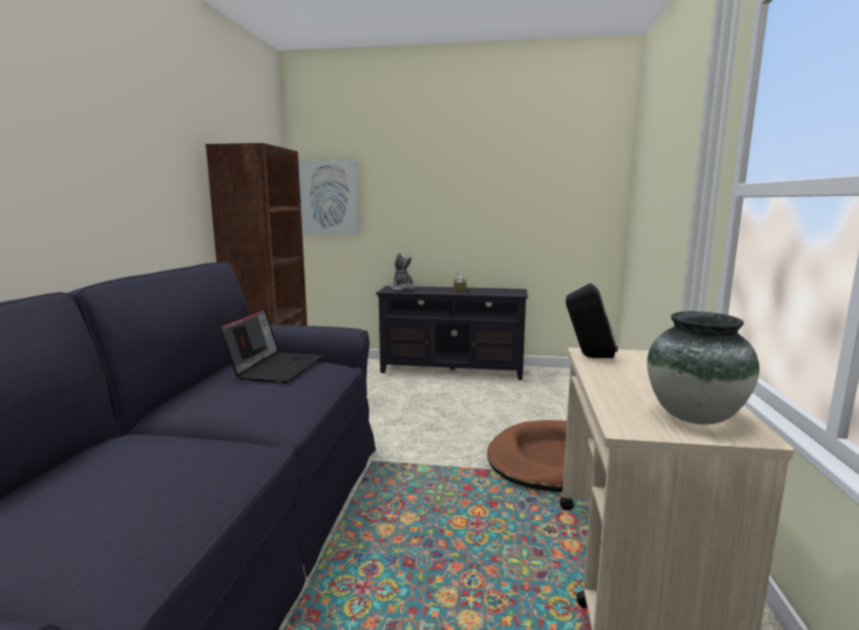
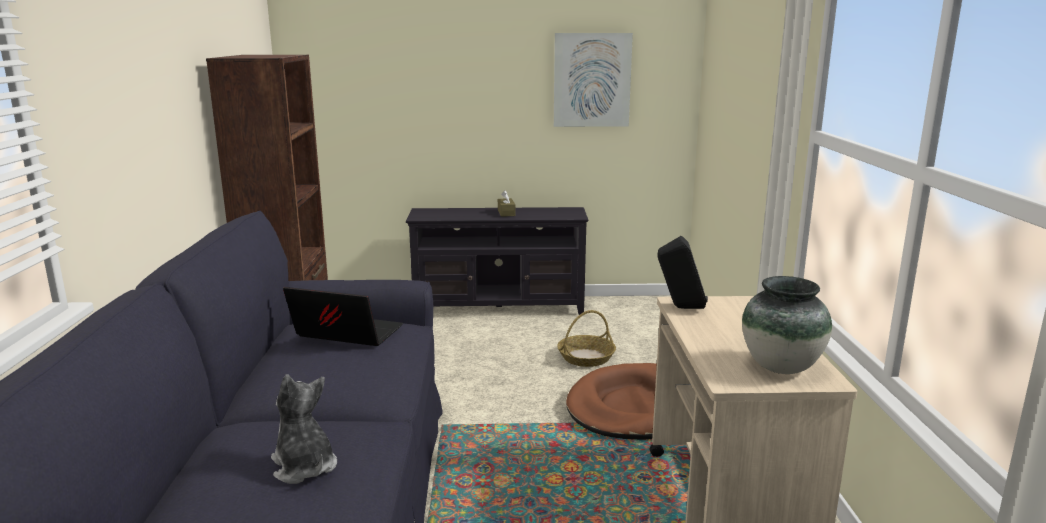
camera: 10 degrees left, 5 degrees up
(276, 368) = (345, 335): laptop -> laptop turned 75 degrees counterclockwise
(329, 197) = (334, 99): picture -> picture (592, 80)
(402, 289) = (436, 213): plush toy -> plush toy (304, 467)
(516, 414) = (586, 357): none -> basket

